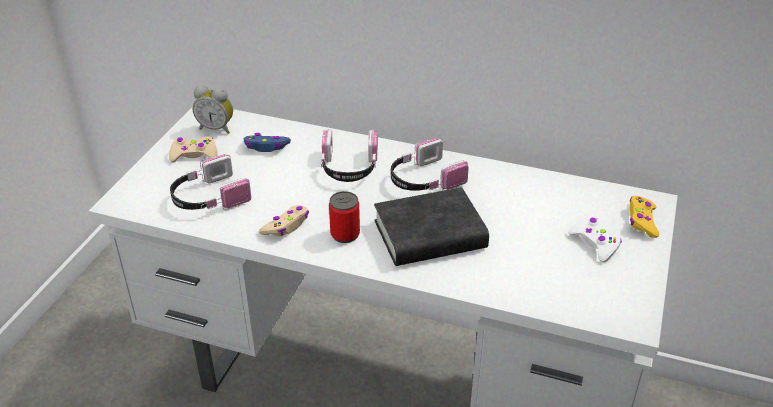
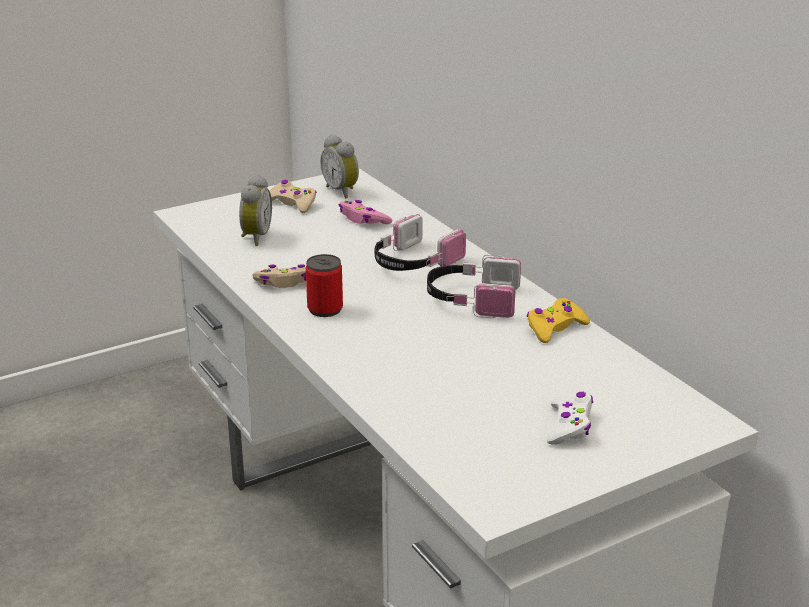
camera: 40 degrees right, 10 degrees down
(208, 198) = (254, 237): headphones -> alarm clock
(266, 147) = (363, 220): blue game controller -> pink game controller
(430, 235) = (403, 343): black book -> none
(642, 221) = (664, 433): yellow game controller -> yellow game controller (555, 328)

